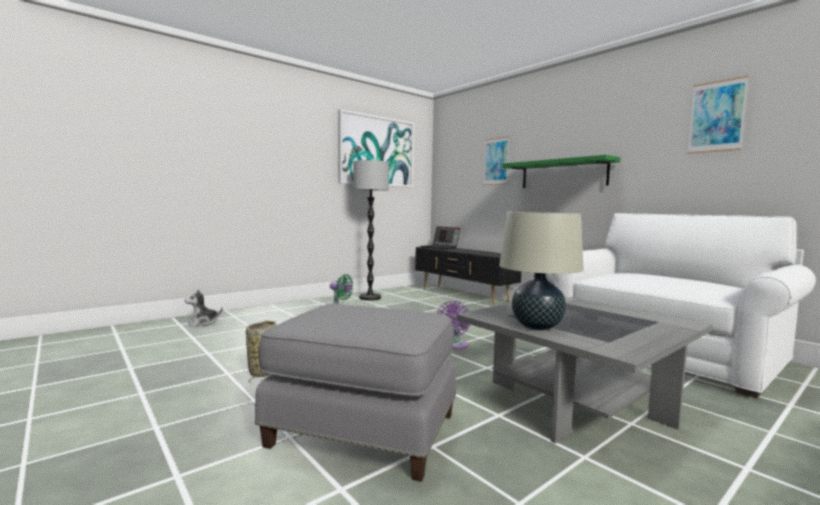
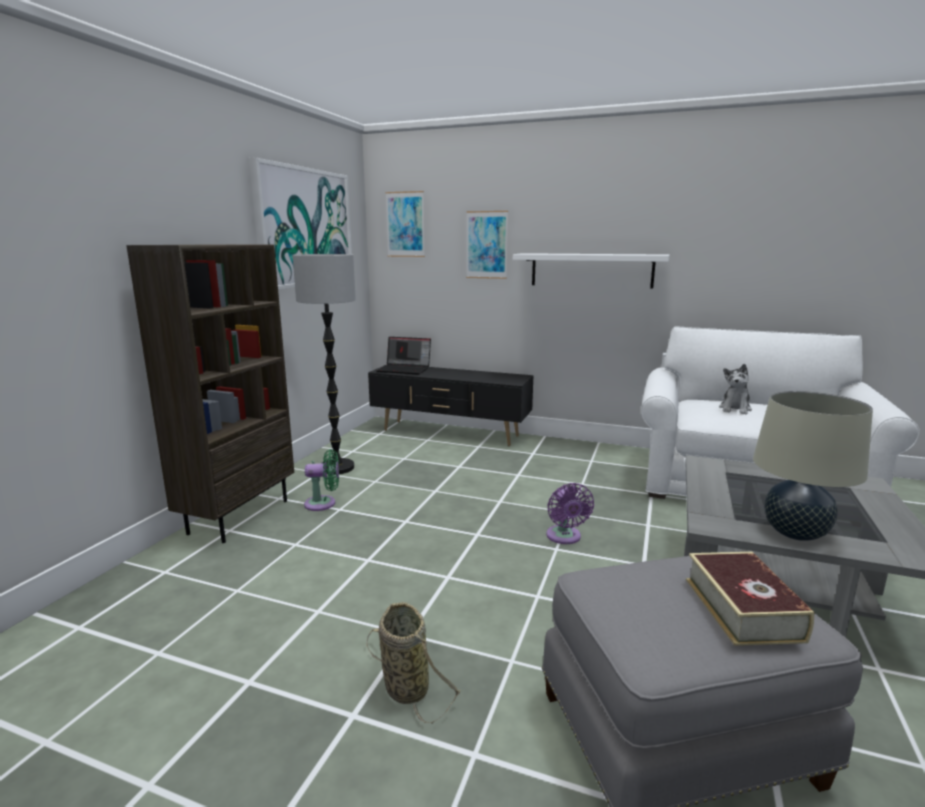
camera: 30 degrees left, 10 degrees up
(203, 323) = (127, 608): plush toy -> plush toy (735, 409)
(293, 305) = (239, 516): none -> brown bookcase
(378, 320) = (742, 608): none -> book
(563, 174) = (591, 270): green shelf -> white shelf
(717, 116) = (783, 217): picture -> picture (405, 224)

